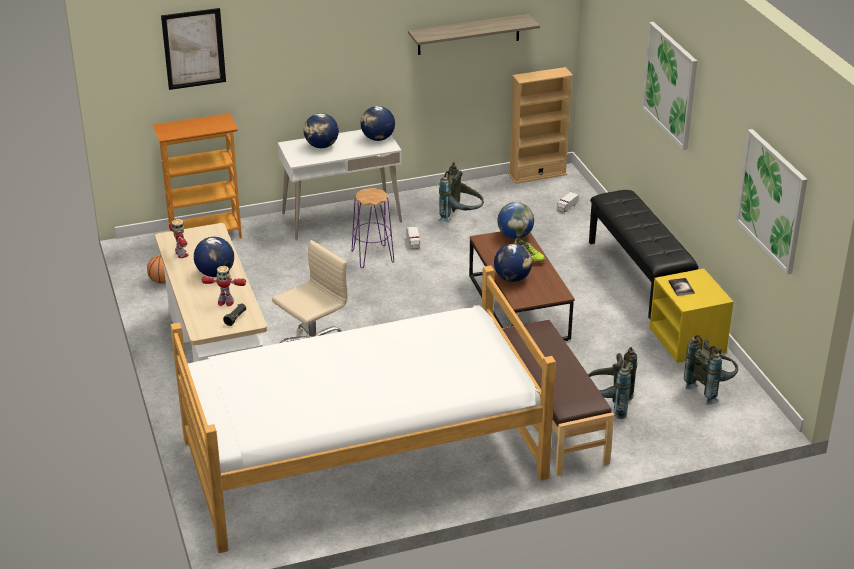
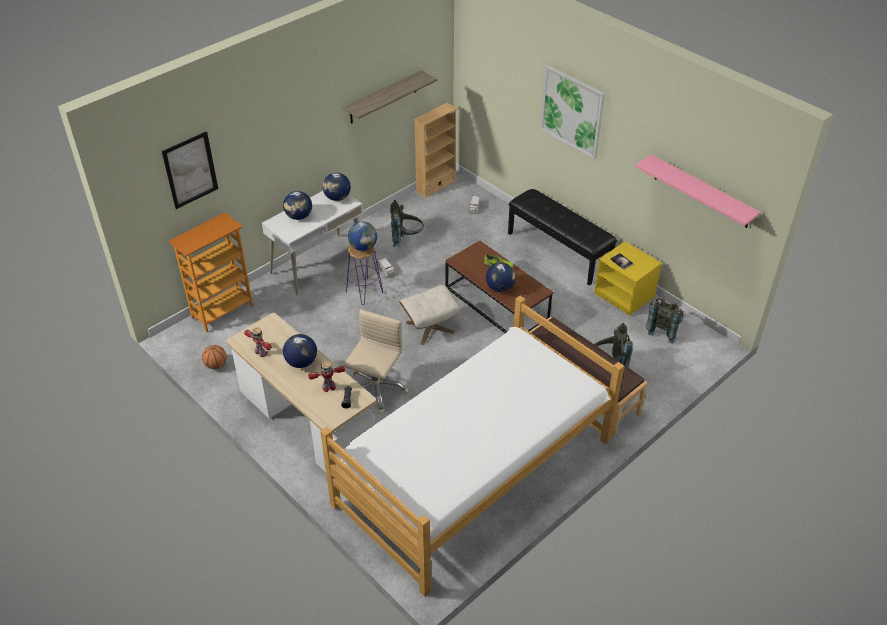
camera: 25 degrees left, 10 degrees up
(421, 309) = (429, 327): none -> beige ottoman
(515, 236) = (477, 250): globe -> globe (363, 247)
(772, 200) = (701, 192): picture -> pink shelf

